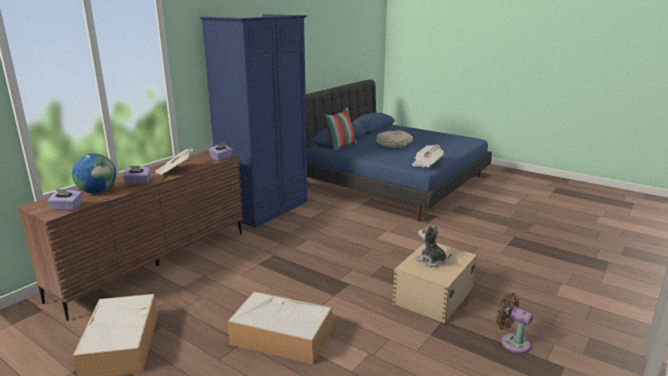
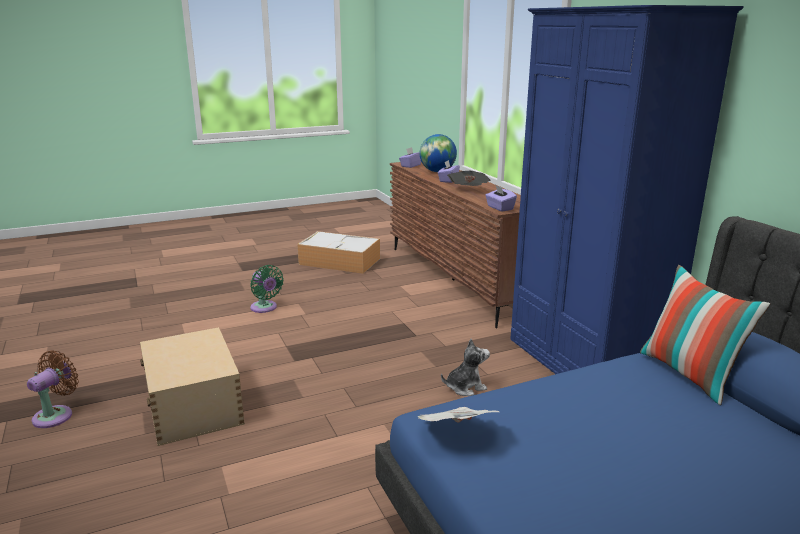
camera: 120 degrees right, 0 degrees up
(280, 336) = (265, 308): storage box -> green fan
(393, 144) = (687, 460): beige pillow -> none
(431, 261) = (193, 353): plush toy -> plush toy (465, 387)
(512, 342) = (56, 415): brown fan -> brown fan turned 45 degrees counterclockwise

